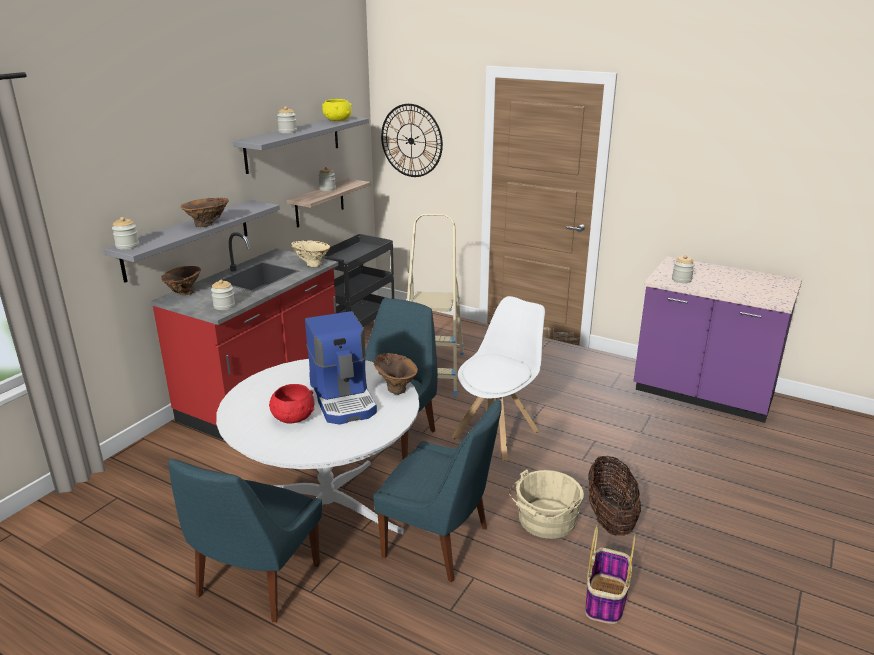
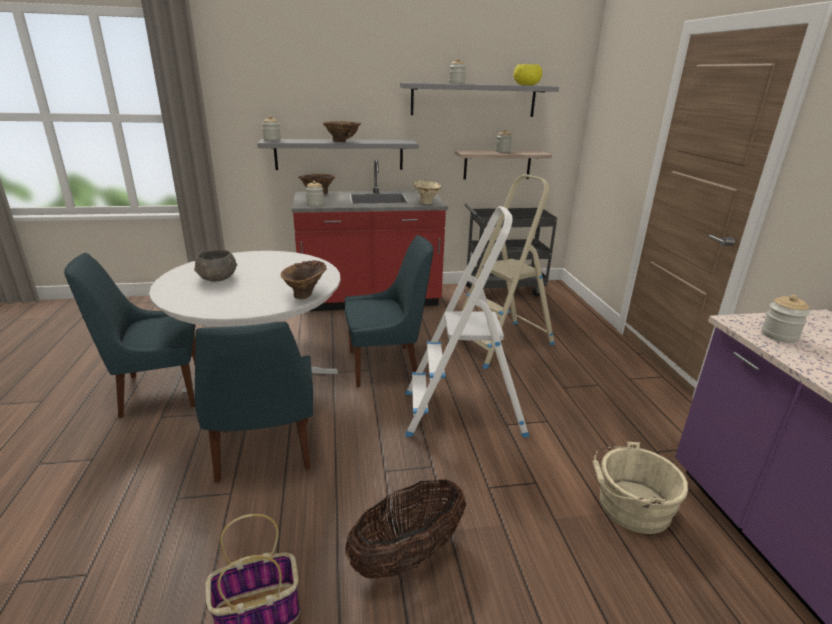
camera: 50 degrees right, 0 degrees up
(293, 418) = (217, 278): red bowl -> grey bowl
(344, 399) = (265, 284): coffee machine -> none
(411, 141) = (610, 120): wall clock -> none
(498, 432) = (462, 413): white chair -> white step ladder
(544, 521) = (354, 504): beige bucket -> beige bucket (629, 506)

